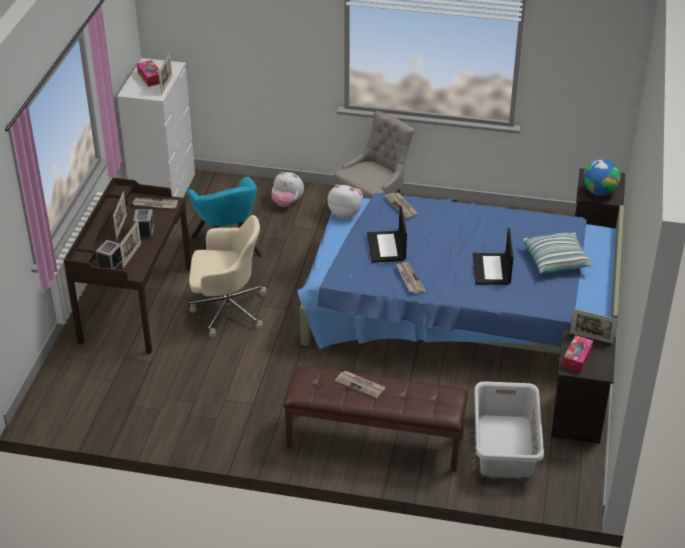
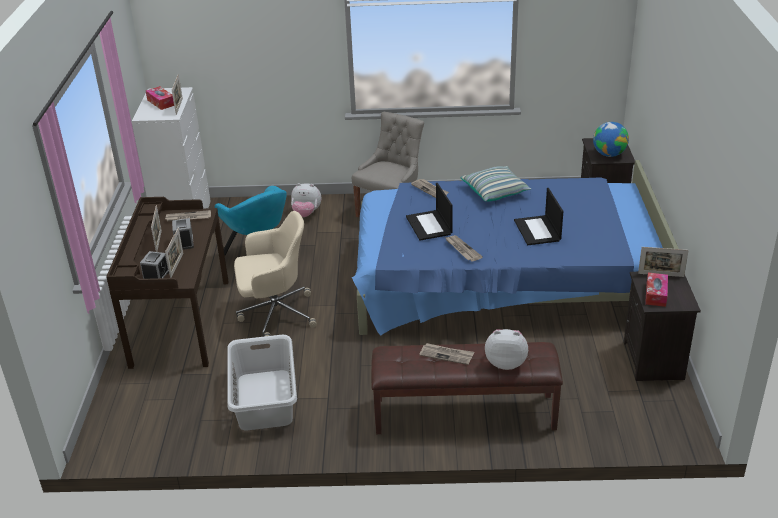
camera: 10 degrees left, 5 degrees down
(346, 213) = (378, 203): plush toy -> plush toy (505, 362)
(504, 446) = (594, 397): grey laundry basket -> grey laundry basket (264, 400)
(556, 261) = (594, 215): pillow -> pillow (495, 192)

